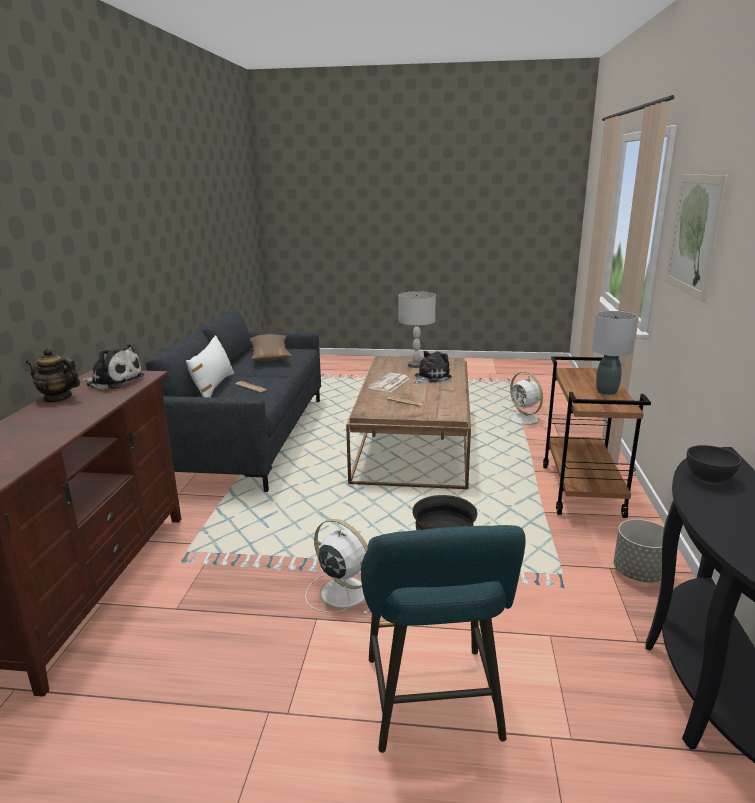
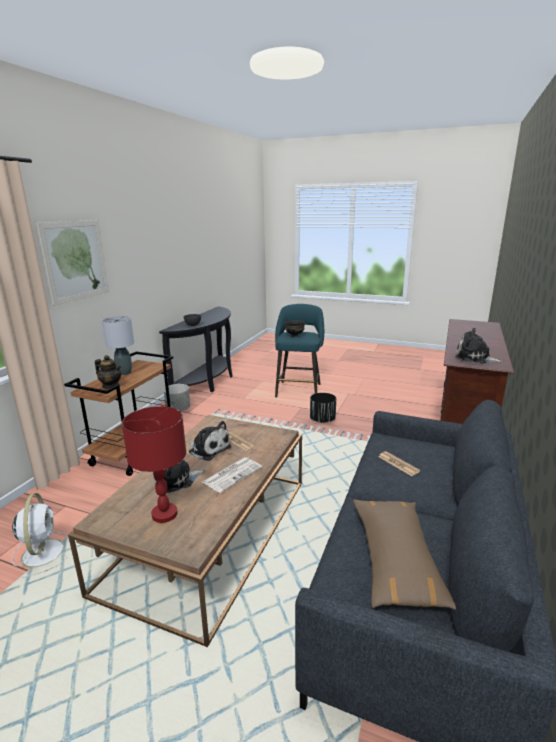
camera: 165 degrees left, 0 degrees up
(57, 398) = (494, 349): teapot -> teapot (111, 386)
(213, 387) = (446, 472): white pillow -> none
(342, 592) = (322, 420): white fan -> black planter
(416, 365) = (164, 514): grey table lamp -> red table lamp
(428, 394) = (208, 449): none -> plush toy

